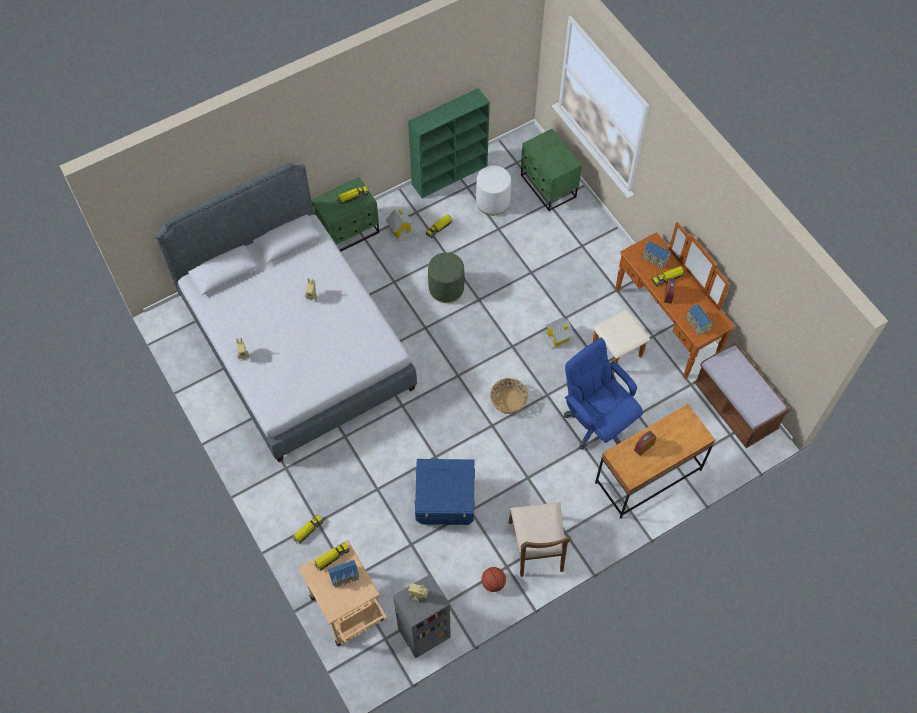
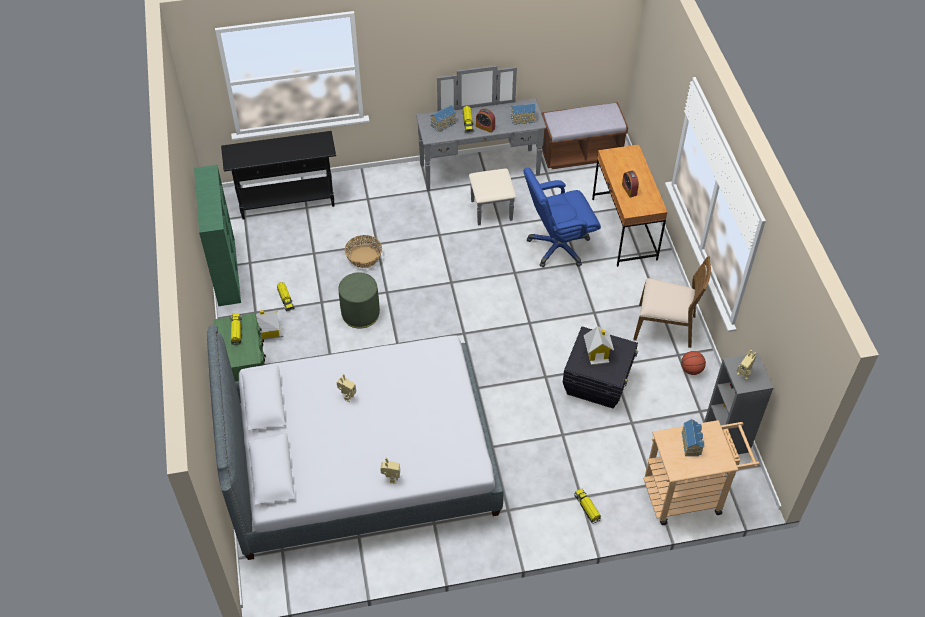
camera: 70 degrees left, 10 degrees down
(331, 557) = (668, 449): toy truck -> none
(446, 503) = (597, 382): blue storage box -> black storage box
(493, 201) = (279, 248): white ottoman -> none
(508, 401) = (508, 303): basket -> basket (364, 257)
(548, 187) = (287, 202): green nightstand -> black console table
(557, 338) = (458, 246): toy house -> toy house (597, 353)
(654, 330) = (483, 178): brown dresser -> grey dresser

